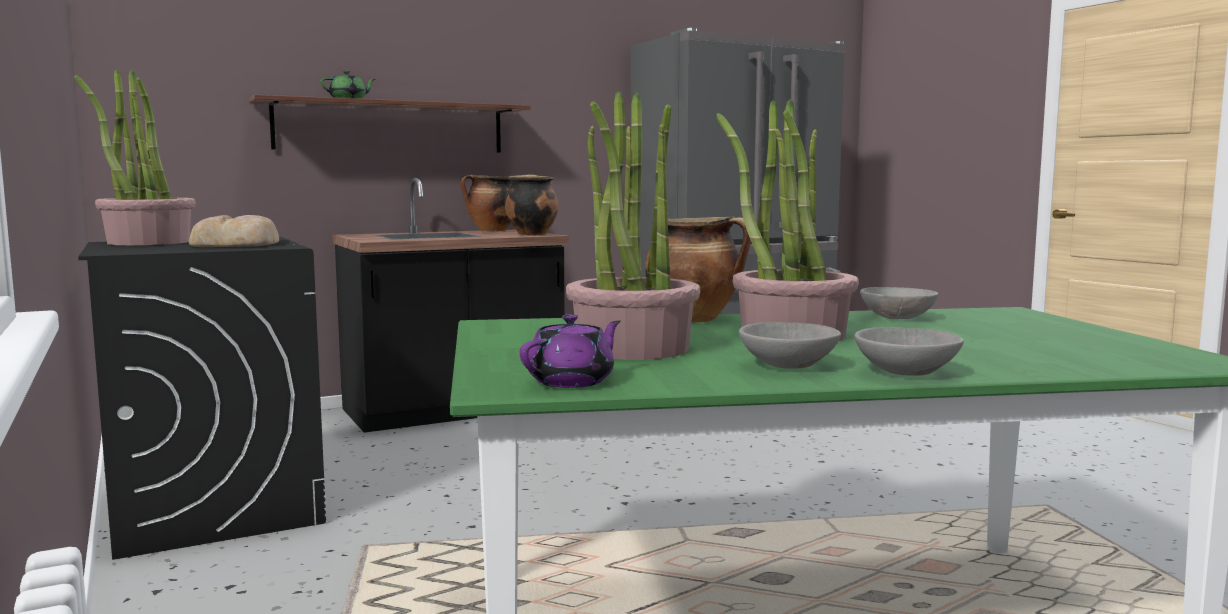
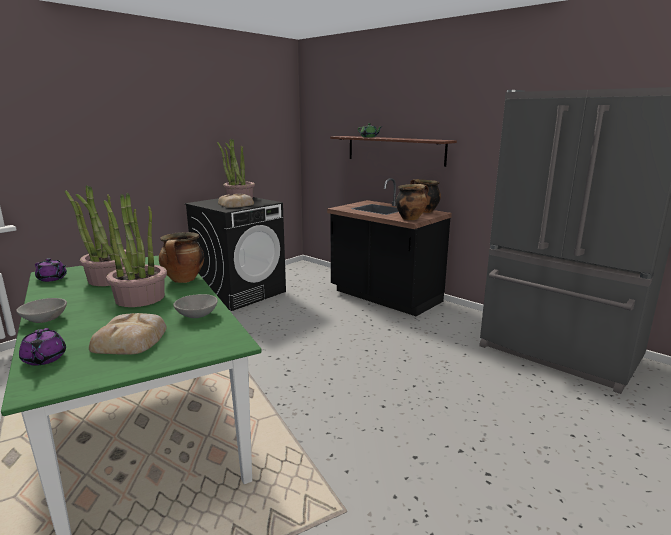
camera: 70 degrees right, 10 degrees up
(788, 365) = (67, 301): grey bowl -> none
(1007, 336) = (131, 340): none -> bread
(1107, 364) = (44, 359): none -> purple teapot

